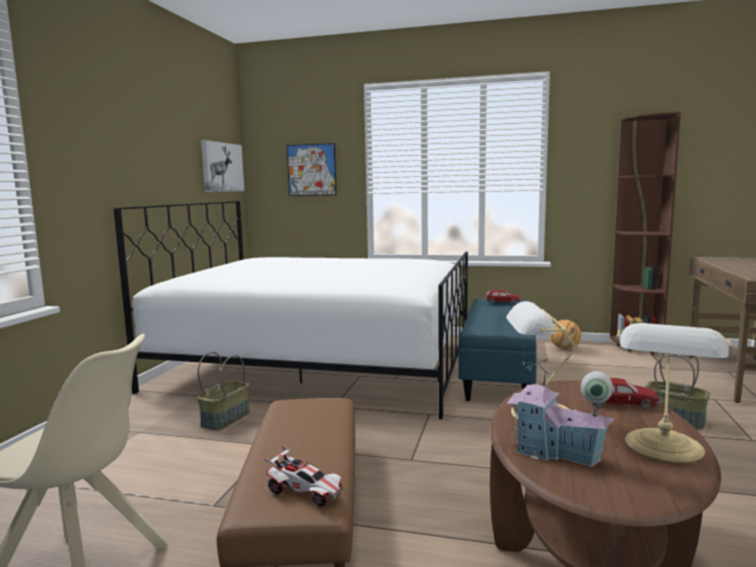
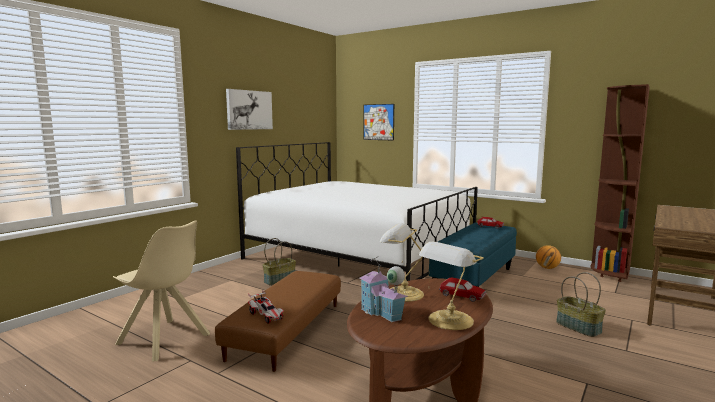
camera: 20 degrees right, 0 degrees up
(221, 167) = (318, 119): picture -> picture (249, 110)

